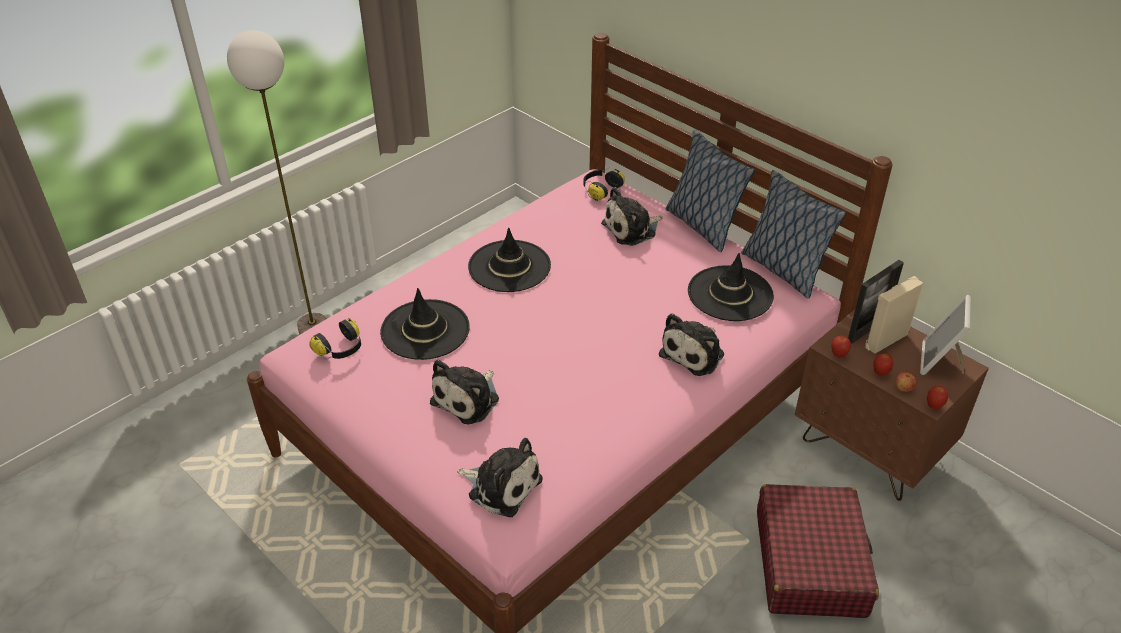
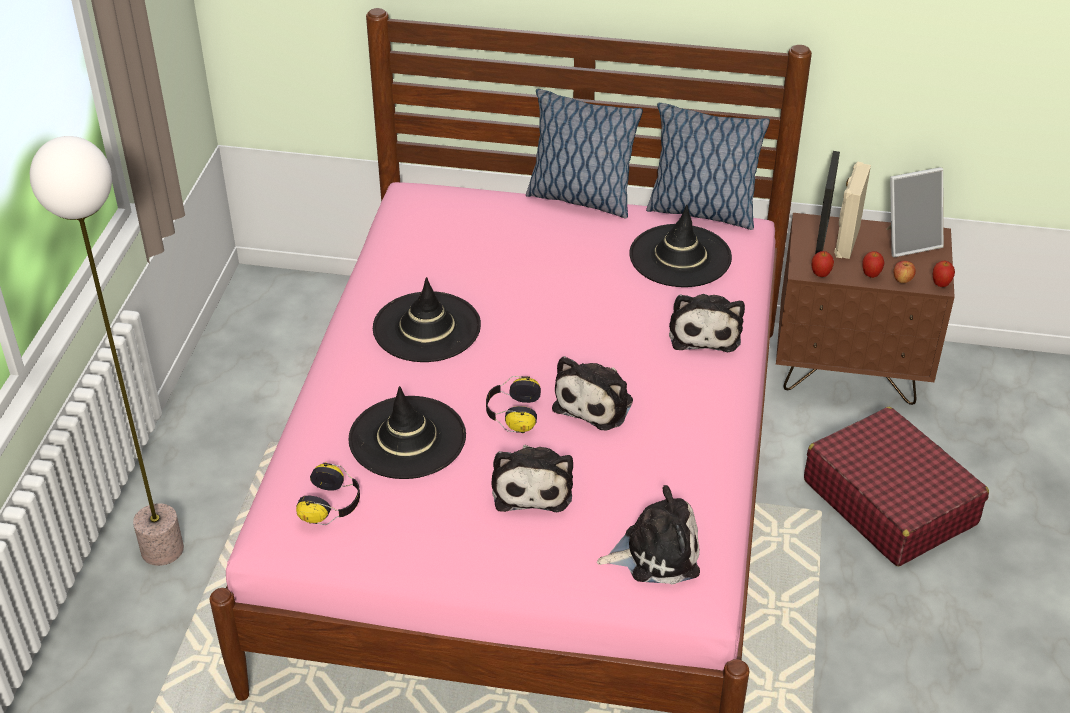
camera: 35 degrees left, 0 degrees up
(600, 190) = (436, 202): headphones -> headphones (512, 414)
(632, 229) = (514, 231): plush toy -> plush toy (596, 402)
(940, 362) = (909, 241): picture frame -> picture frame turned 90 degrees counterclockwise

